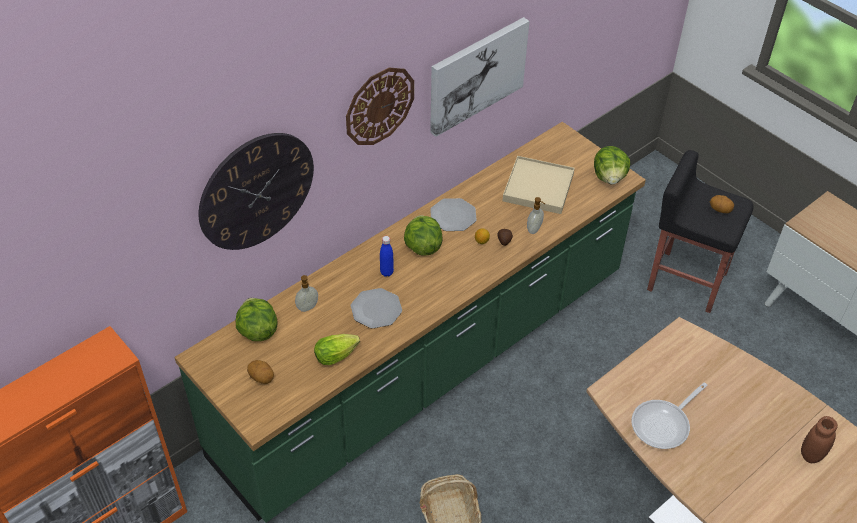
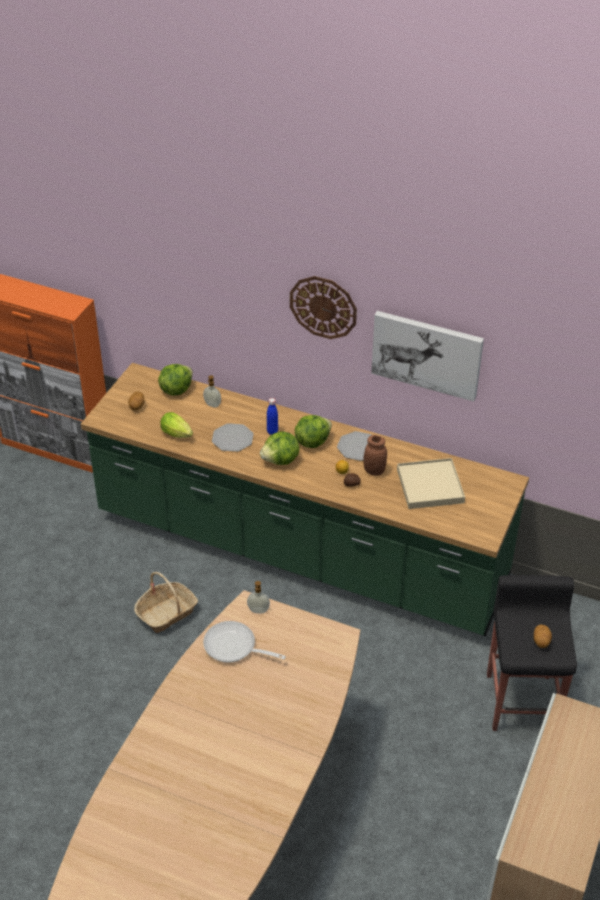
camera: 65 degrees right, 5 degrees down
(256, 191) = (211, 293): wall clock -> none
(534, 229) = (378, 498): soap dispenser -> soap dispenser (258, 611)
(609, 177) = (479, 527): lettuce -> lettuce (281, 460)
(811, 455) = (257, 756): brown jar -> brown jar (374, 471)

